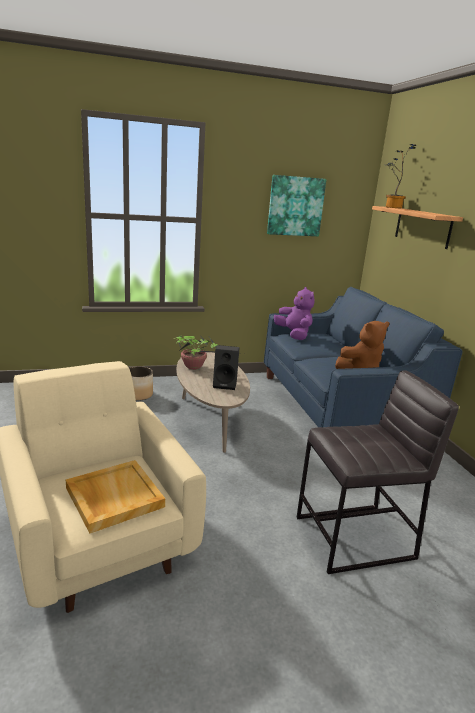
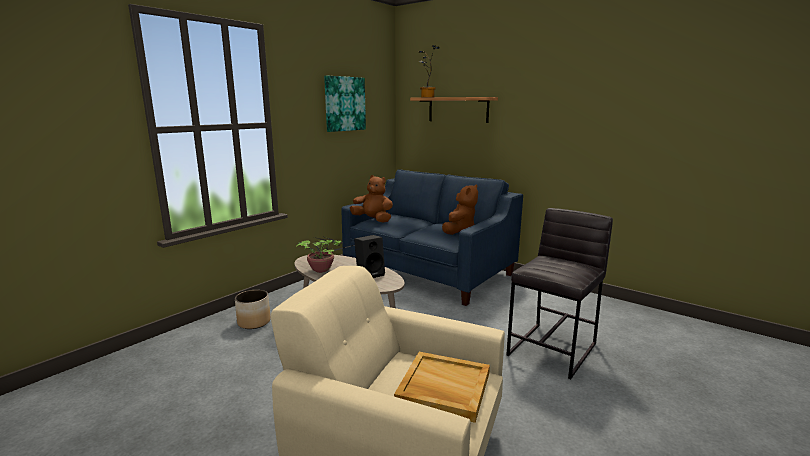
camera: 35 degrees left, 5 degrees down
(294, 335) = (373, 220): purple plush toy -> brown plush toy

